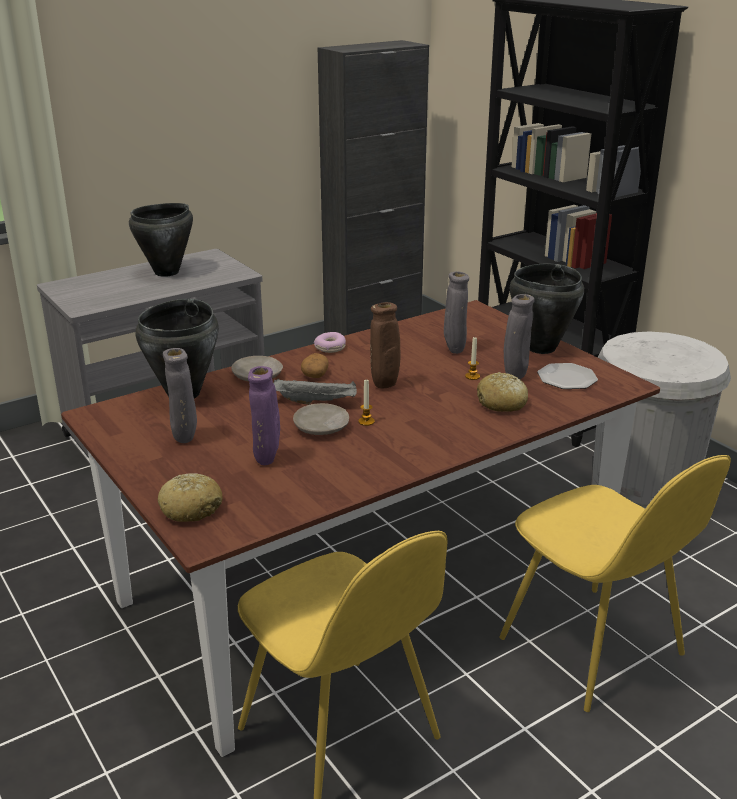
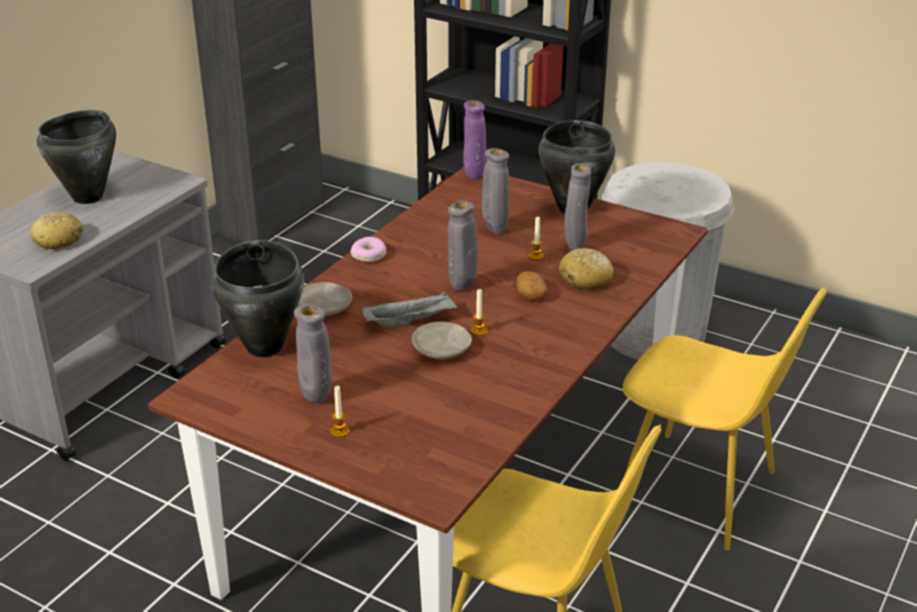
camera: 25 degrees left, 5 degrees up
(177, 468) = (340, 431): none -> candle
(191, 508) = (395, 469): bread -> bread (58, 240)
(267, 461) = (422, 399): purple vase -> purple vase (474, 176)
(315, 374) = (381, 290): potato -> potato (530, 295)
(385, 386) = (463, 287): brown vase -> grey vase
(566, 379) = (622, 238): plate -> none

